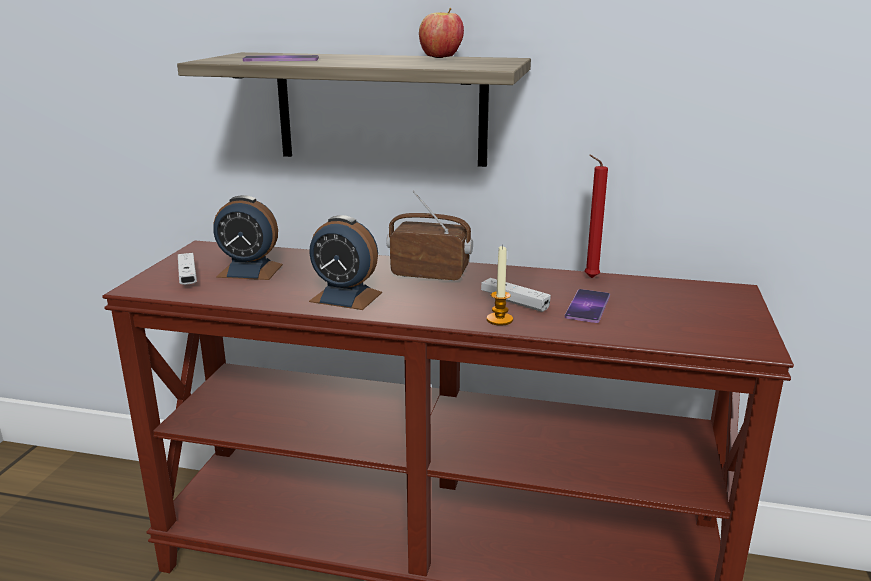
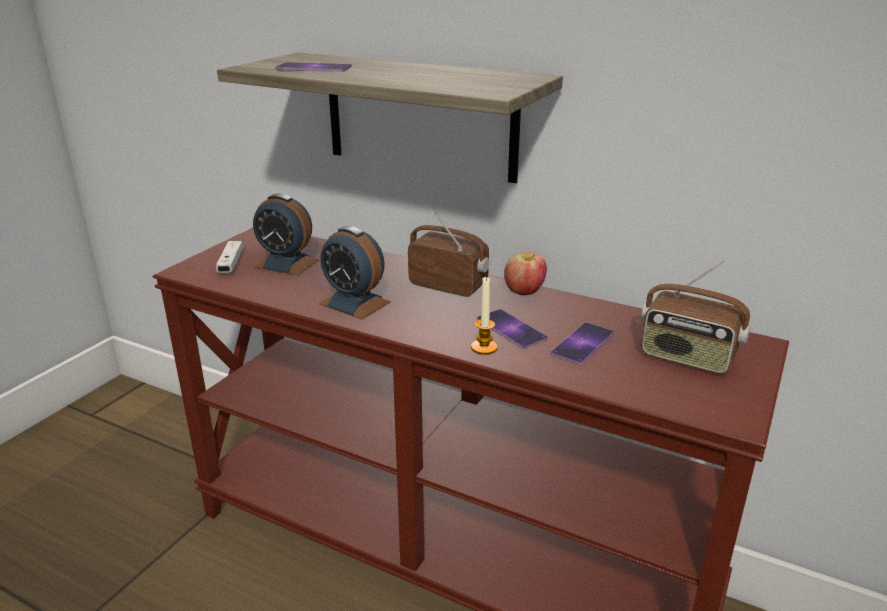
camera: 15 degrees right, 5 degrees up
(441, 58) = (468, 72): apple -> apple (524, 292)
(514, 302) = (511, 329): white game controller -> phone
(589, 278) = (605, 310): red candle -> none
(685, 307) = (687, 358): none -> radio

